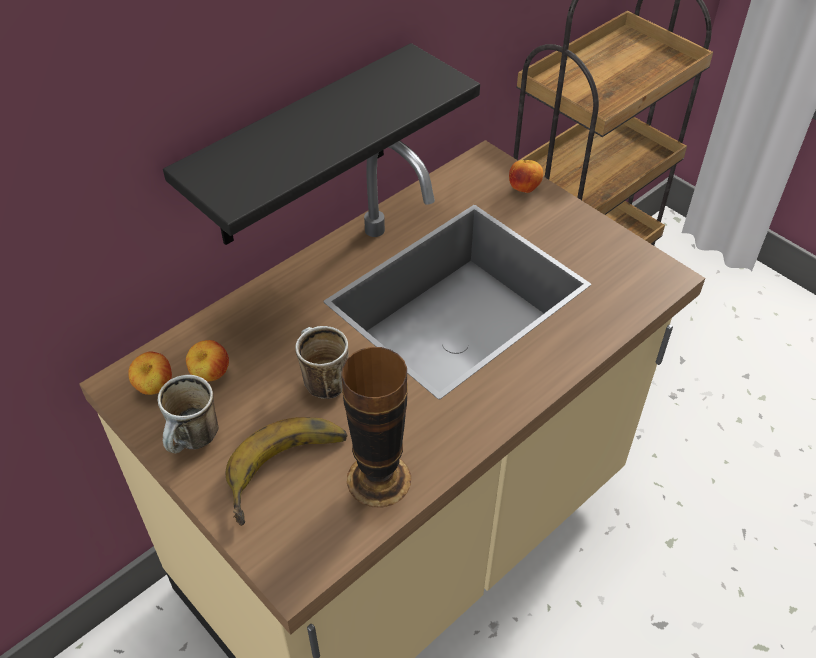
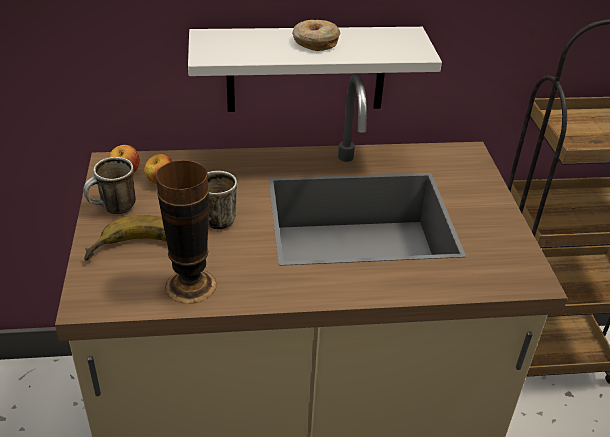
camera: 35 degrees right, 10 degrees down
(301, 150) = (306, 69): black shelf -> white shelf
(330, 119) = (315, 42): none -> donut
(524, 188) = (479, 180): apple -> none

